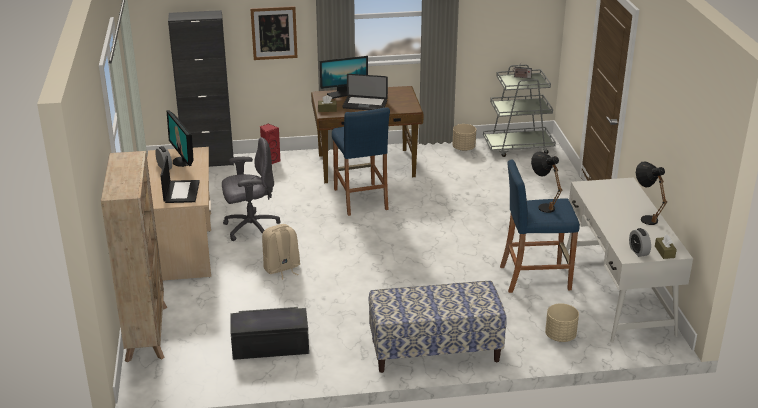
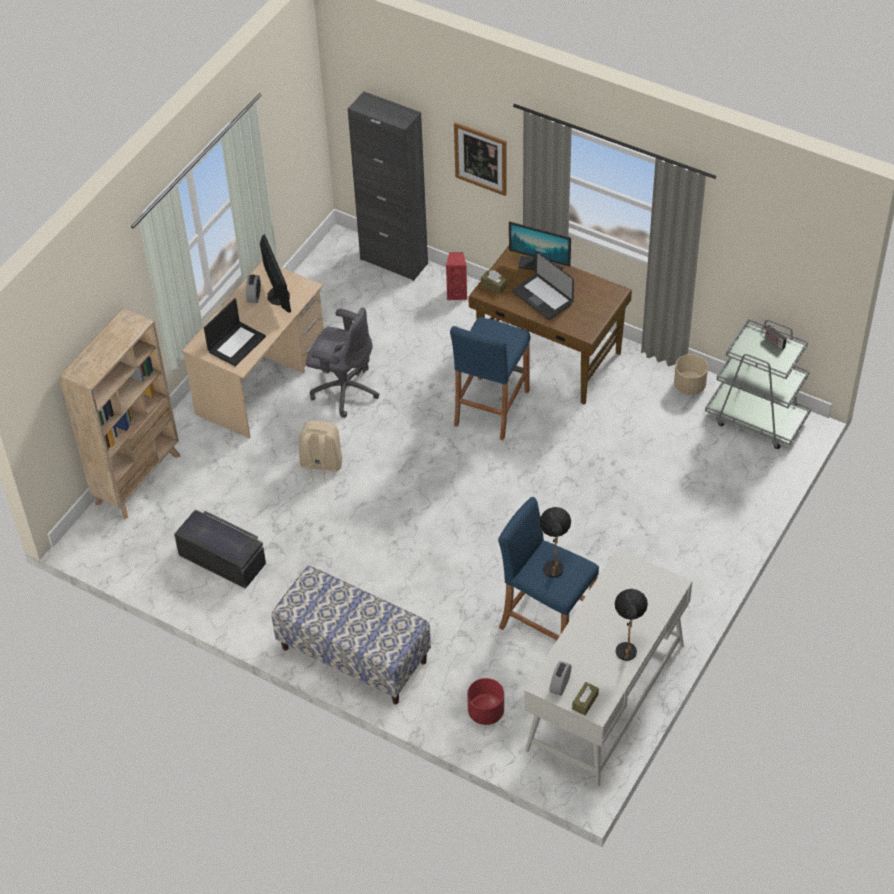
camera: 40 degrees right, 20 degrees up
(182, 161) = (277, 296): monitor -> monitor turned 150 degrees clockwise
(560, 336) = (486, 712): beige planter -> red planter

